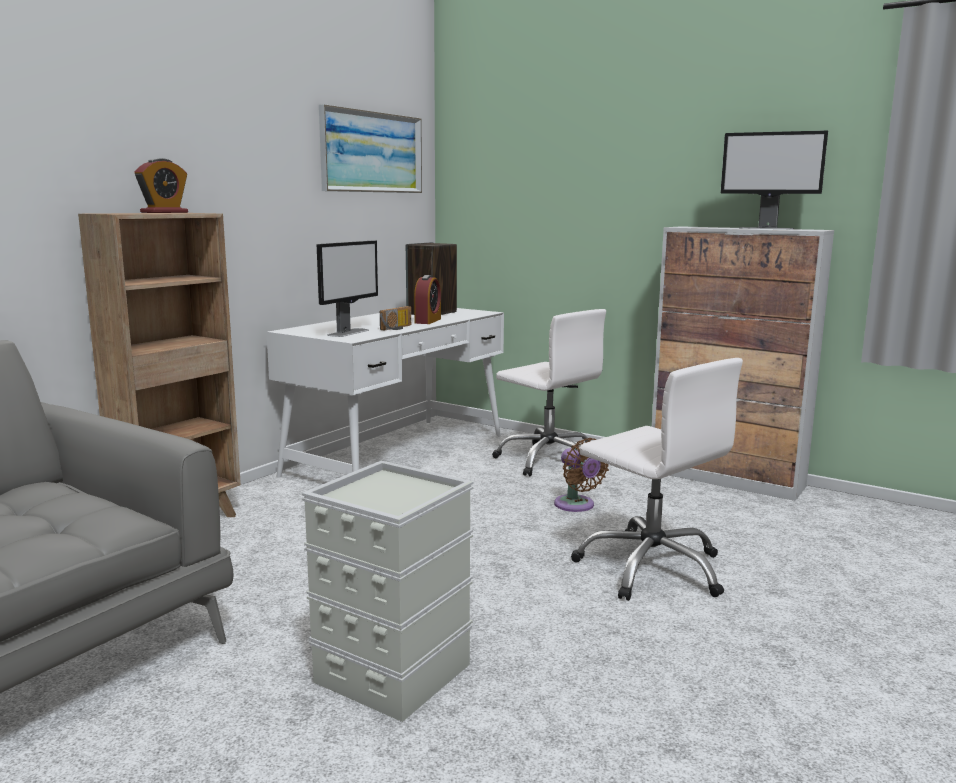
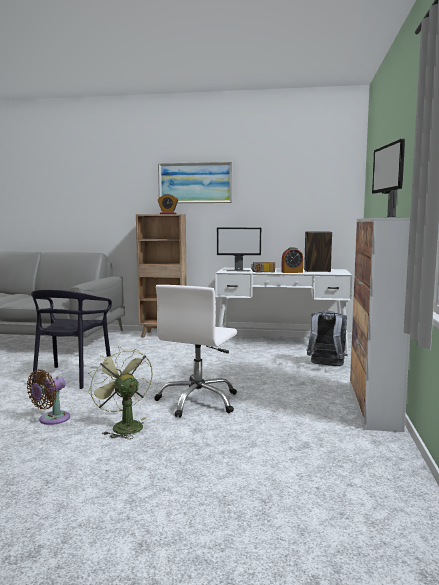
camera: 65 degrees right, 5 degrees down
(372, 152) = (305, 183): picture -> picture (195, 183)
(393, 674) = (71, 377): grey storage box -> black chair
(549, 460) = (326, 366): white office chair -> grey backpack
(576, 506) = (263, 379): brown fan -> brown fan (51, 419)
(746, 649) = (123, 426): none -> green fan

